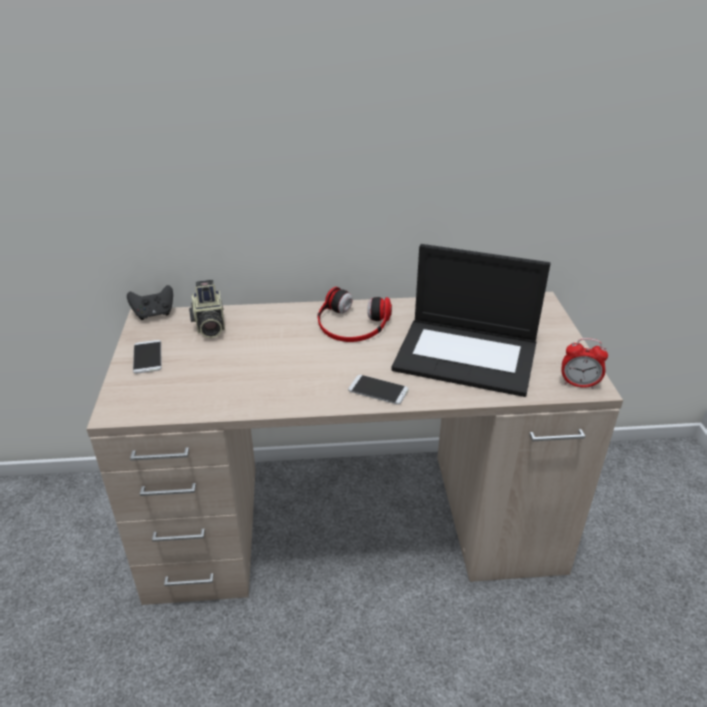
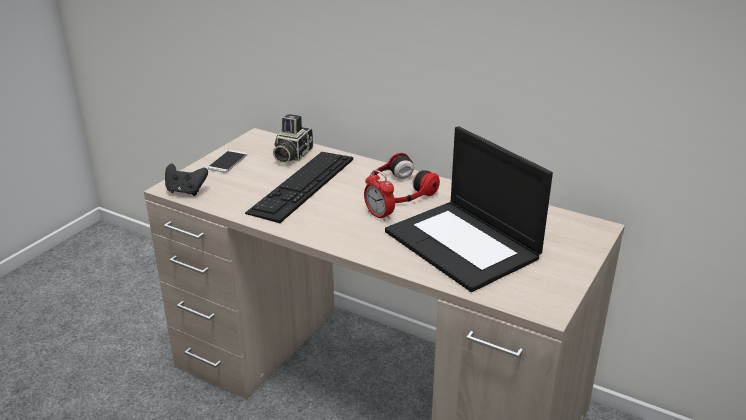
camera: 35 degrees right, 5 degrees down
(154, 314) = (265, 136): black game controller -> black game controller (186, 191)
(258, 353) = (302, 185): none -> keyboard
(378, 390) = (356, 241): phone -> none
(579, 384) = (536, 303): alarm clock -> alarm clock (379, 215)

